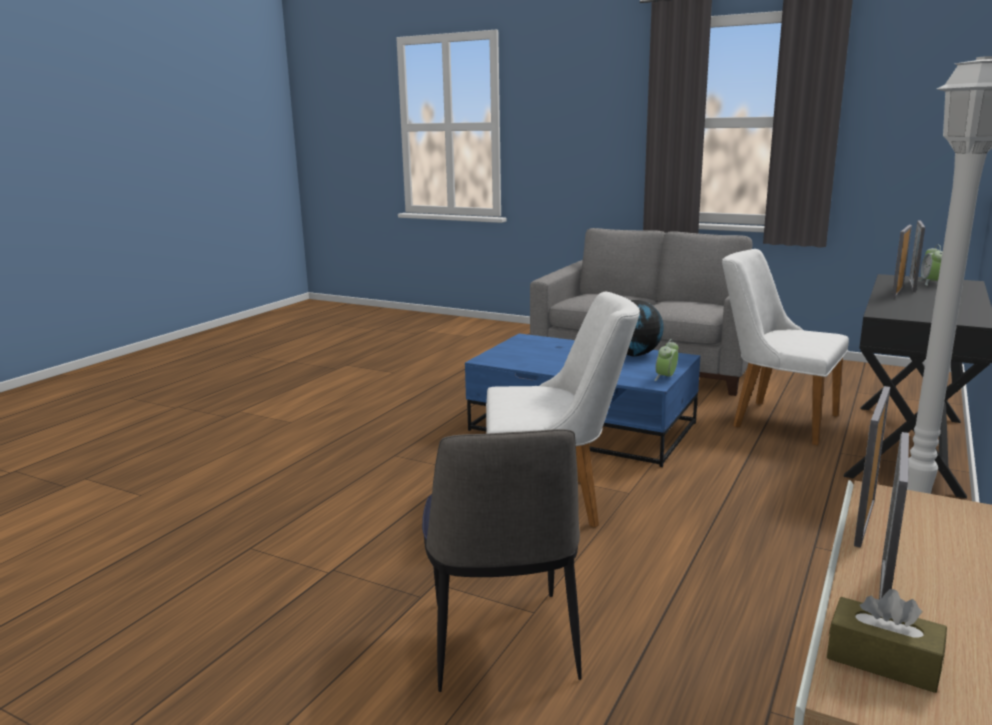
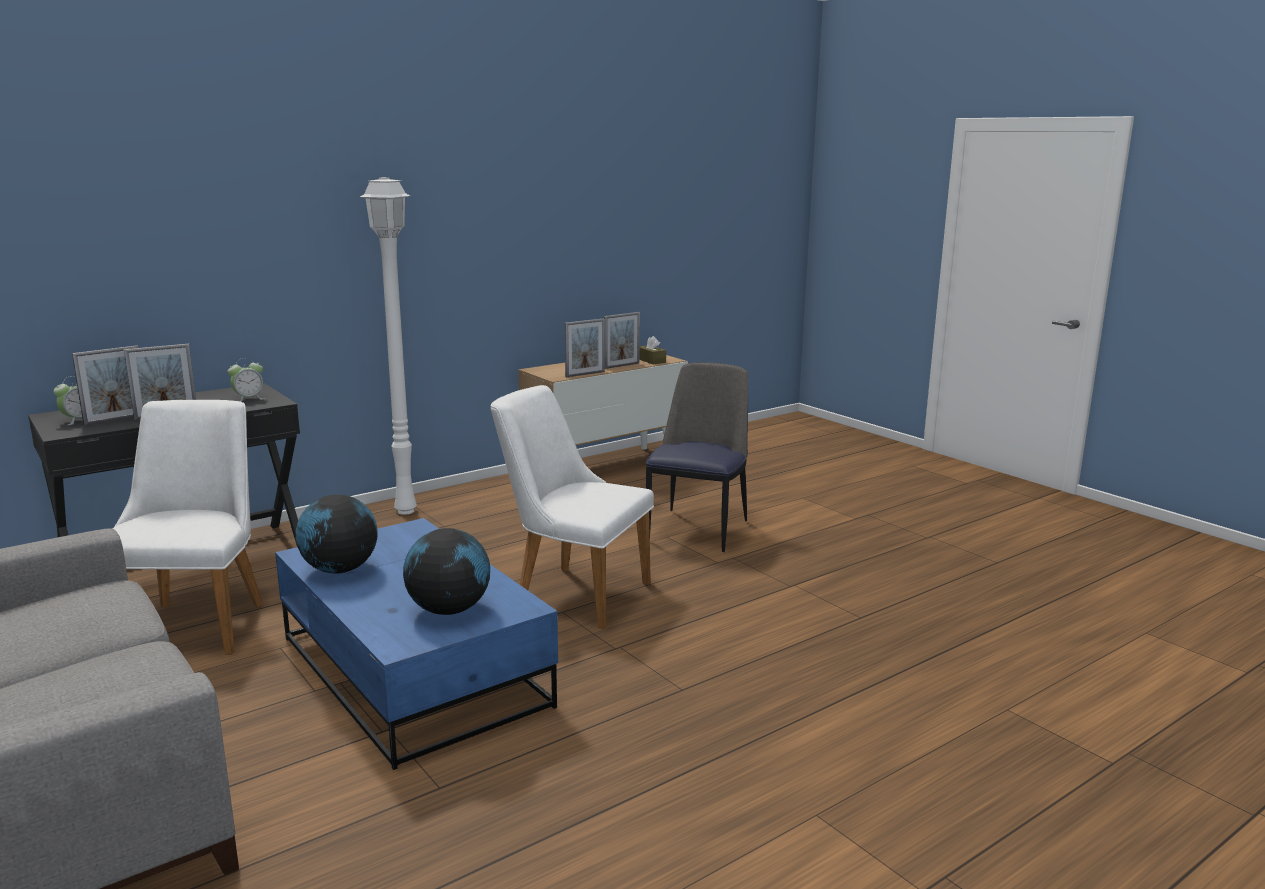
camera: 155 degrees left, 0 degrees up
(527, 351) = (449, 610): none -> globe
(666, 378) = (388, 530): alarm clock -> alarm clock (248, 399)
(774, 419) = (199, 621): white chair -> white chair turned 150 degrees counterclockwise

